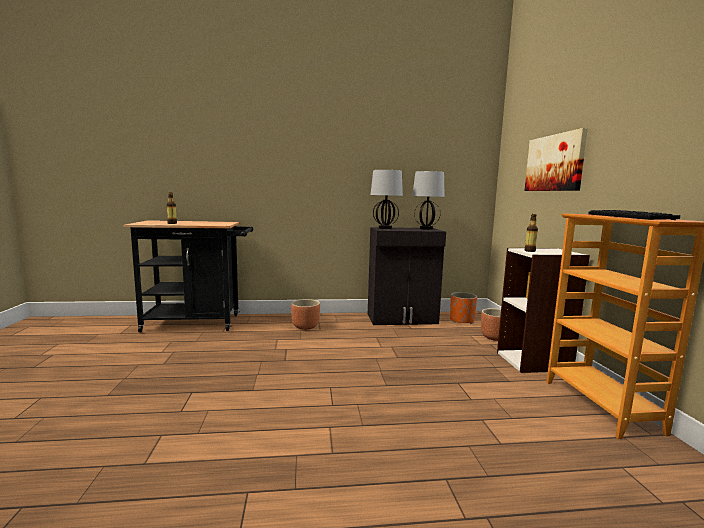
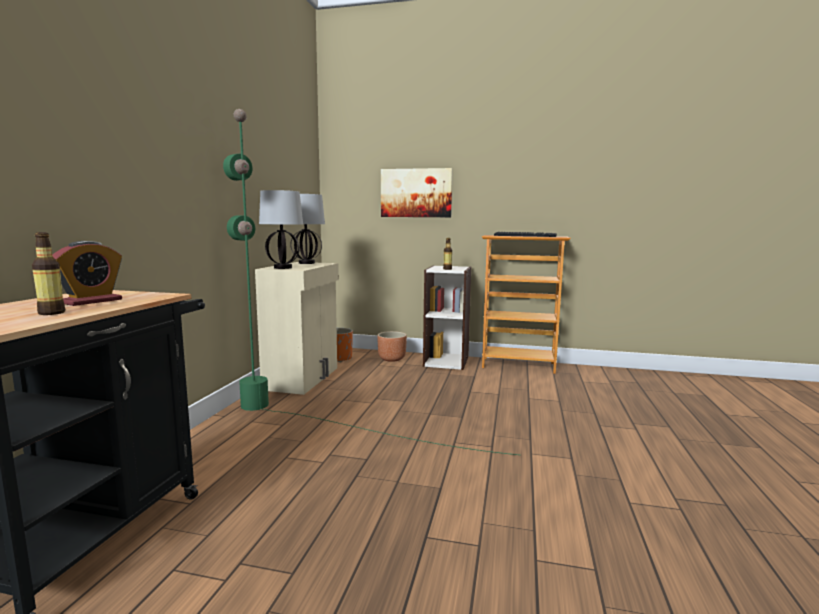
camera: 70 degrees left, 0 degrees up
(201, 223) = (91, 301): none -> alarm clock
(305, 327) = (259, 432): brown planter -> none
(336, 336) = (316, 418): none -> green floor lamp
(402, 319) = (303, 378): black cabinet -> beige cabinet

